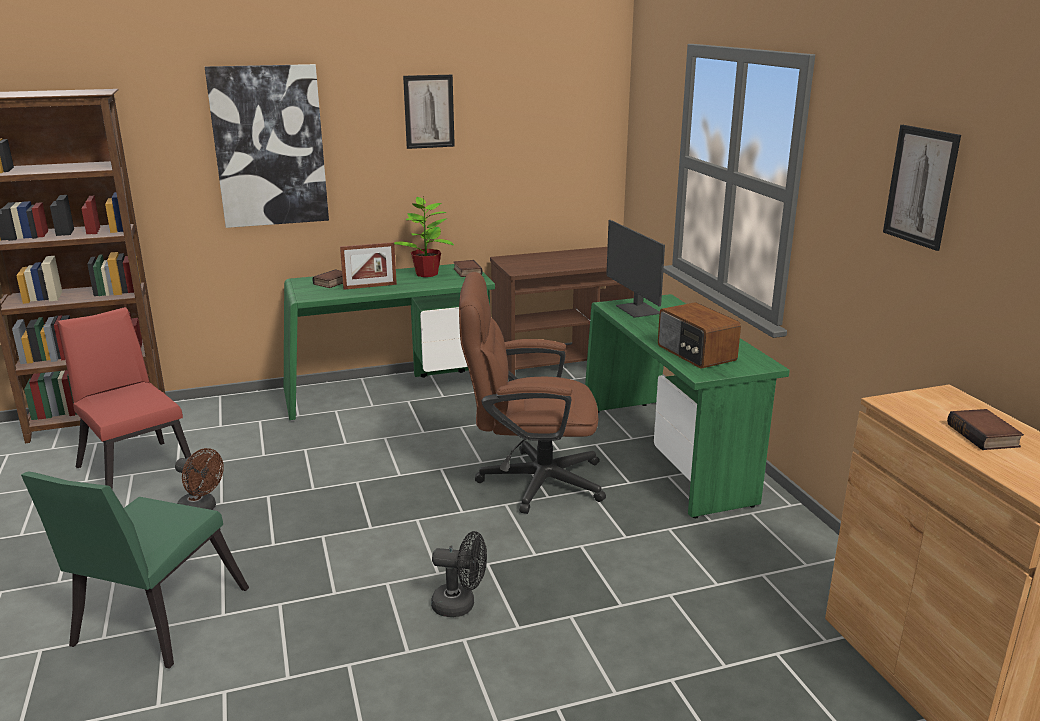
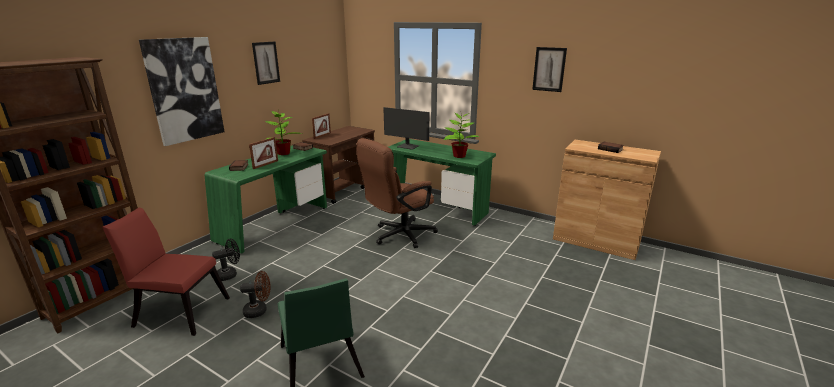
camera: 40 degrees left, 0 degrees up
(460, 605) = (444, 289): black fan -> black fan (230, 274)
(532, 256) = (322, 135): none -> picture frame
(695, 353) = (458, 156): radio -> potted plant

